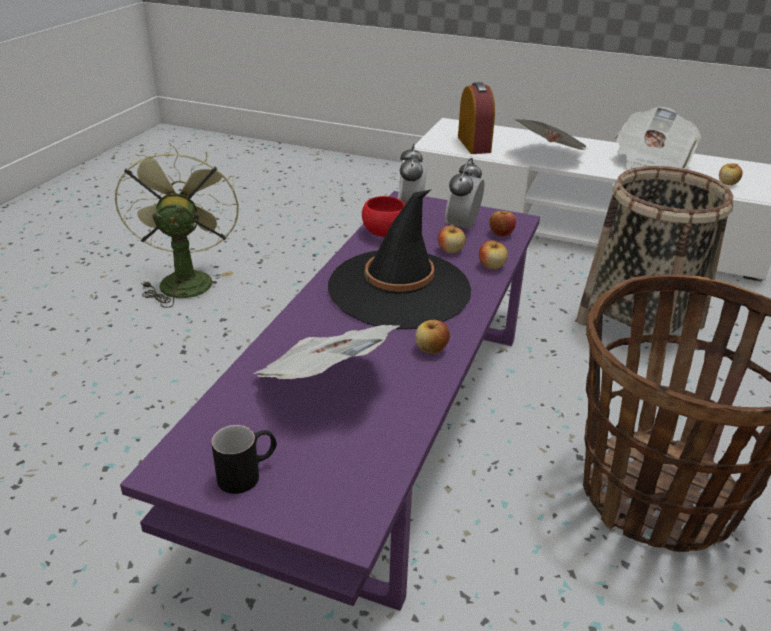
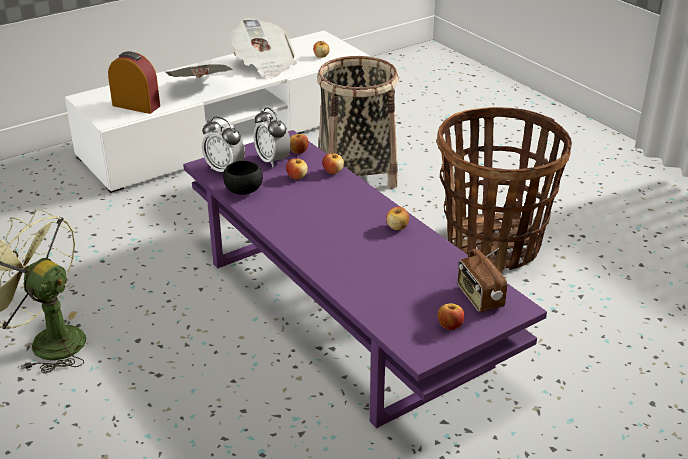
camera: 55 degrees left, 0 degrees up
(248, 474) = (450, 326): black mug -> apple
(325, 381) = (391, 273): newspaper -> none
(338, 478) = (479, 298): none -> radio
(385, 233) = (244, 191): red bowl -> black bowl
(399, 289) = (321, 213): black hat -> none

